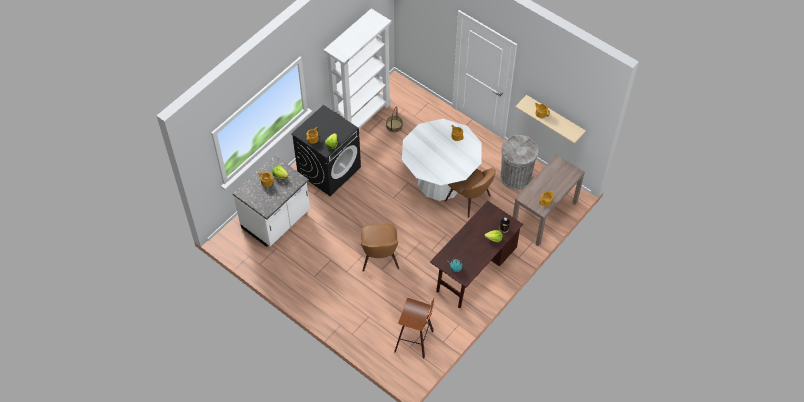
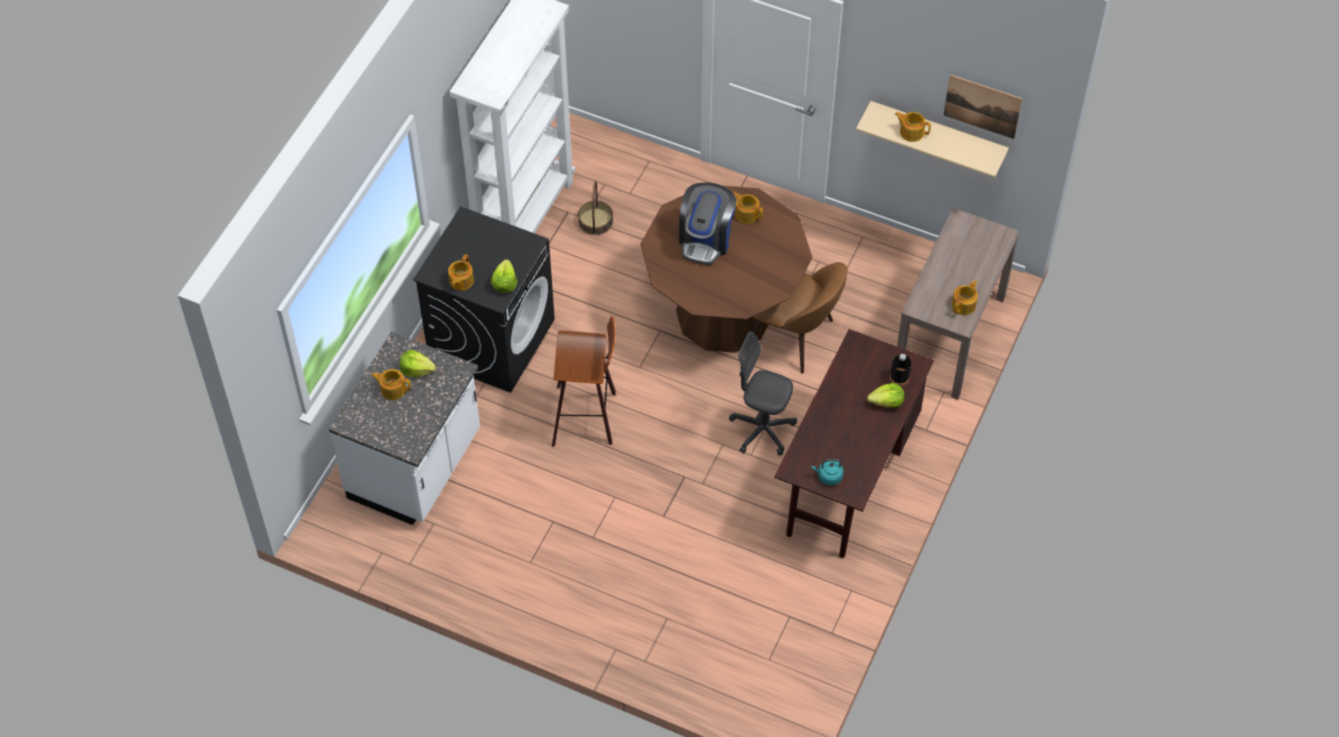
camera: 15 degrees left, 0 degrees up
(379, 258) = (652, 495): brown chair -> none
(415, 340) = (776, 642): stool -> stool (586, 416)
(434, 144) = (706, 239): none -> coffee machine
(440, 181) = (724, 313): white dining table -> brown dining table
(440, 239) = (762, 430): none -> grey office chair
(515, 177) = (870, 273): grey trash can -> none
(575, 108) = (982, 106): none -> picture

